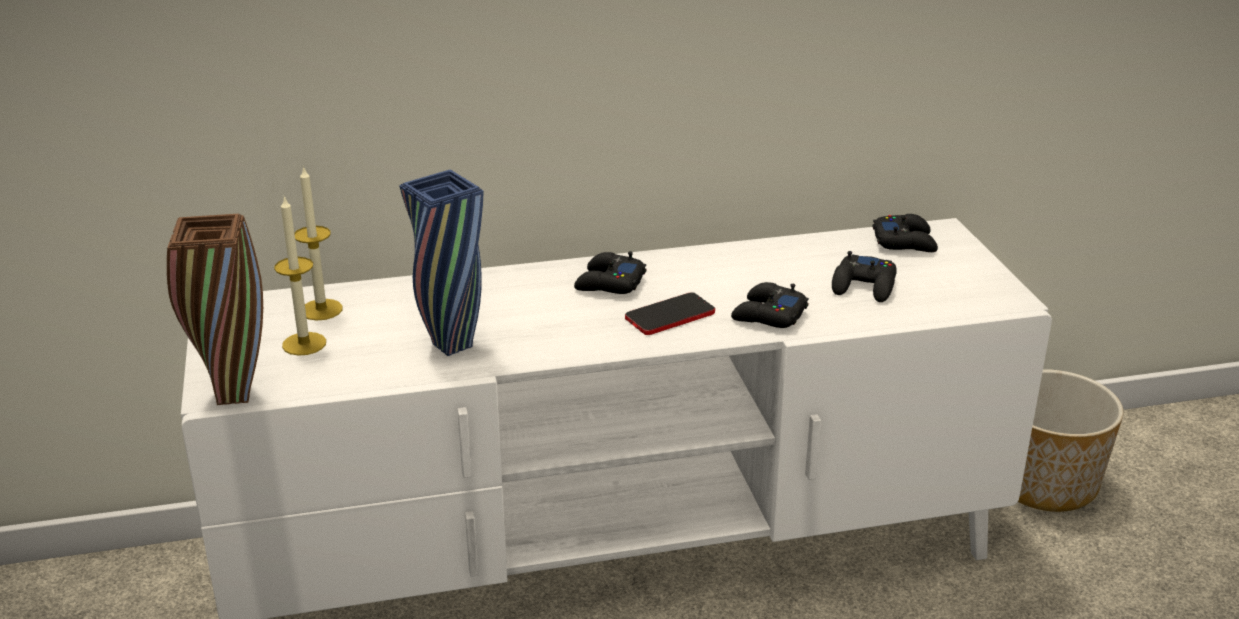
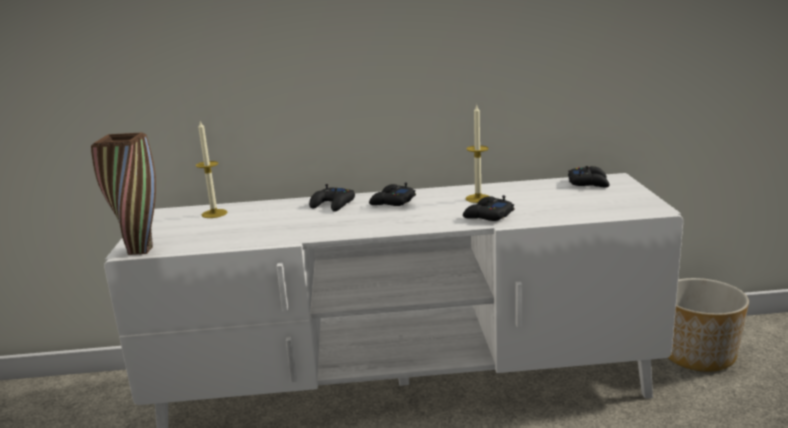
camera: 10 degrees right, 10 degrees down
(304, 344) = (195, 228): candle -> candle (478, 198)
(452, 345) = (282, 229): blue vase -> none
(670, 316) = (424, 216): phone -> none
(864, 286) = (556, 202): black game controller -> black game controller (333, 204)

